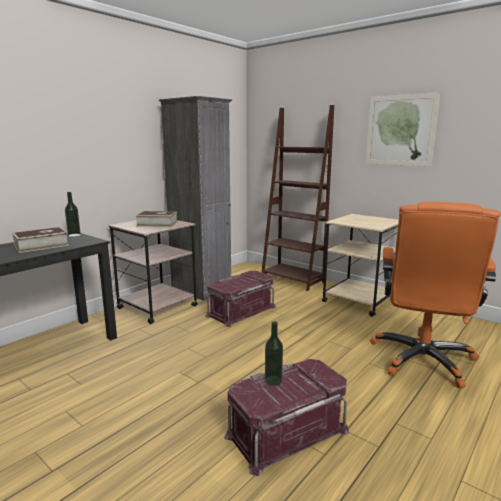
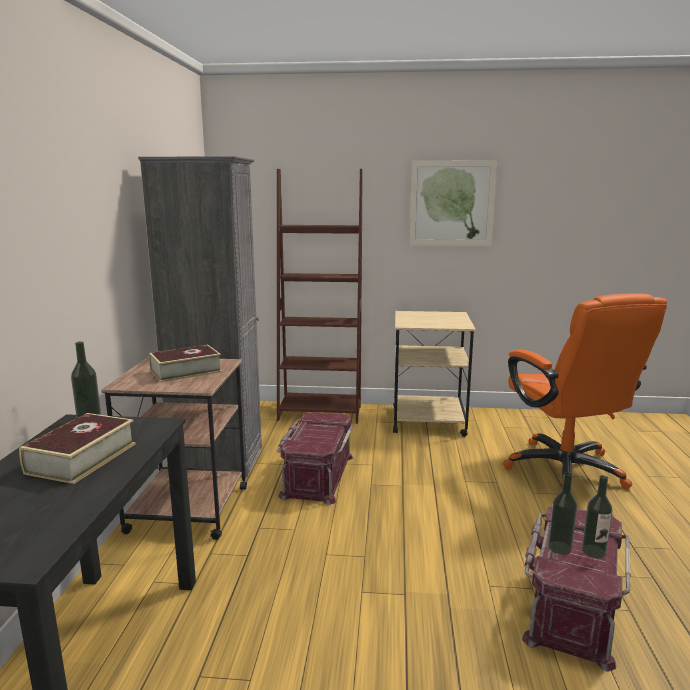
camera: 35 degrees left, 0 degrees up
(294, 392) = (593, 551): none -> bottle

